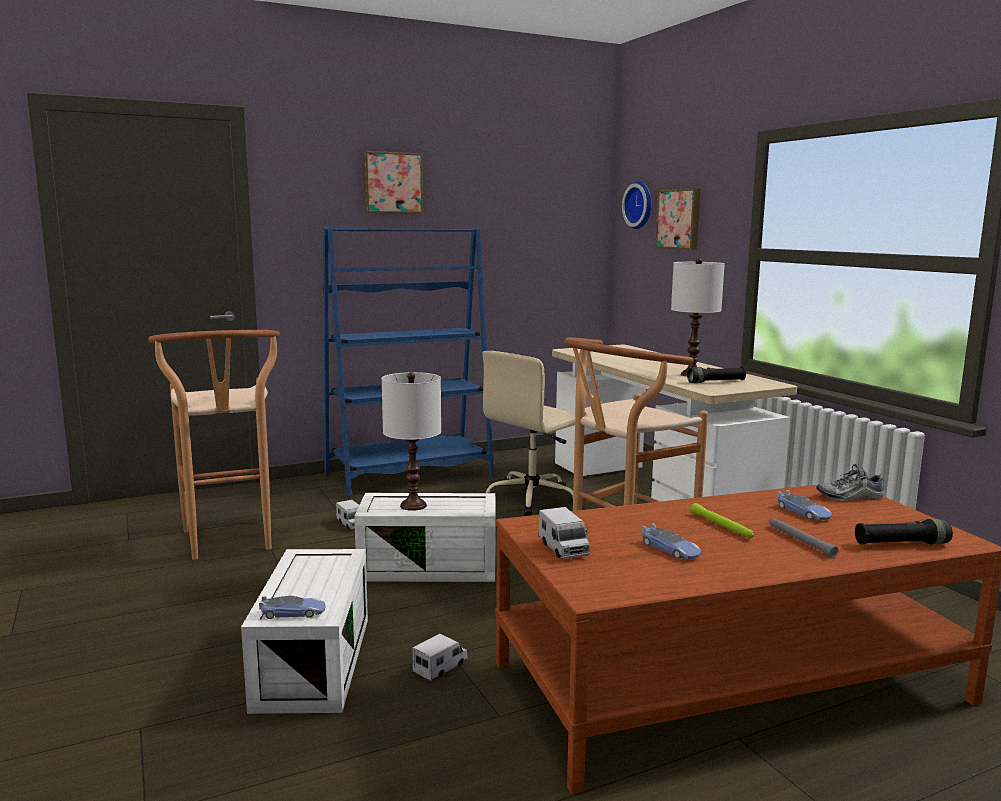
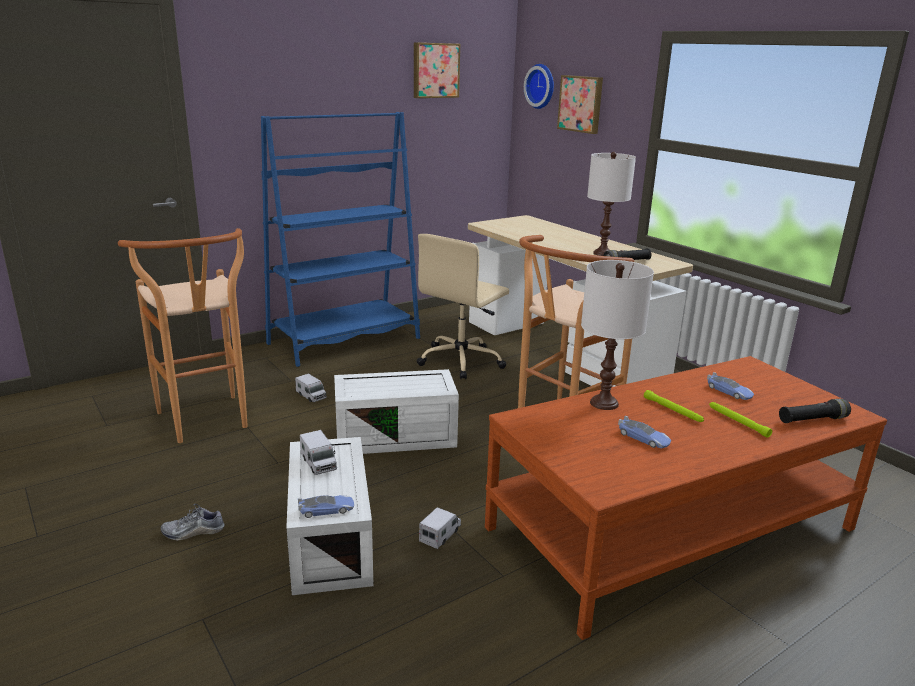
camera: 10 degrees left, 10 degrees up
(392, 183) = (318, 66): picture -> picture (435, 70)
(412, 505) = (383, 387): white table lamp -> white table lamp (603, 403)
(563, 548) = (559, 443): toy truck -> toy truck (318, 463)
(799, 540) = (737, 422): grey flashlight -> green flashlight
(850, 497) = (758, 373): shoe -> shoe (193, 531)

